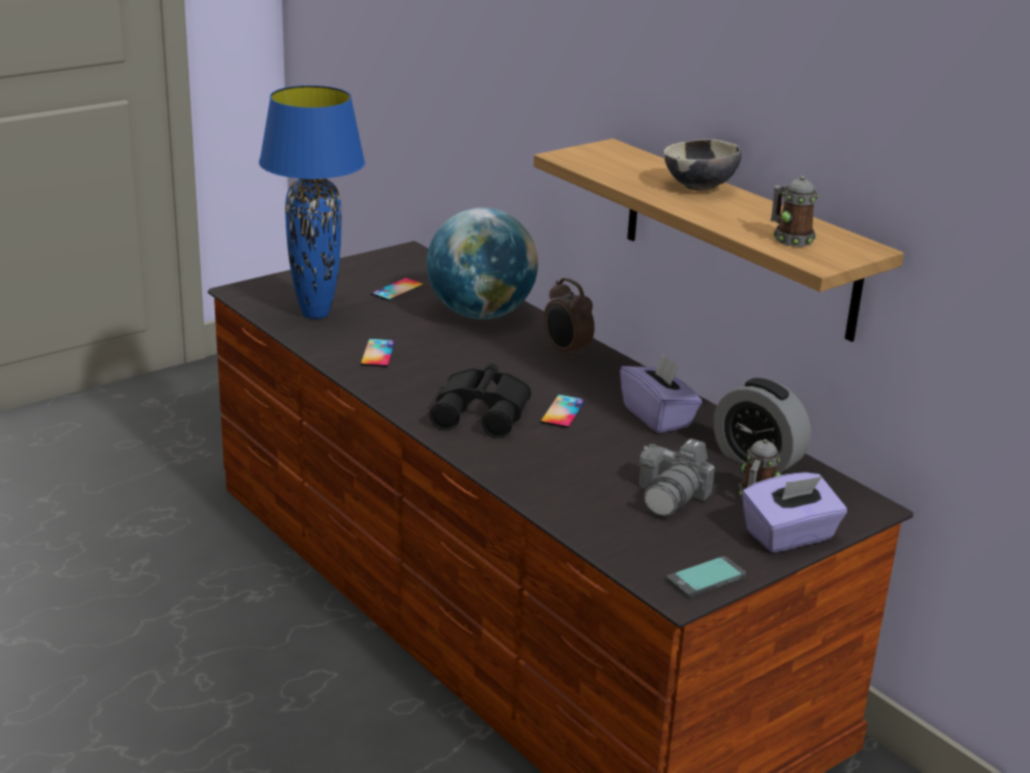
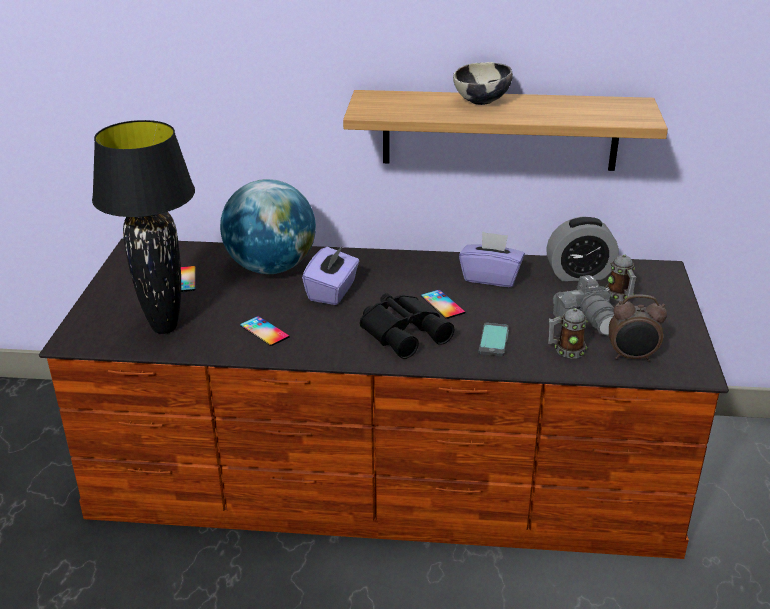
camera: 45 degrees left, 5 degrees up
(316, 314) = (165, 328): blue table lamp -> black table lamp
(566, 351) = (368, 265): alarm clock -> alarm clock (632, 357)
(706, 579) = (691, 356): phone -> phone (494, 340)
(789, 238) = (598, 113): mug -> mug (566, 350)
(789, 536) = (672, 307): purple tissue box -> purple tissue box (332, 291)

